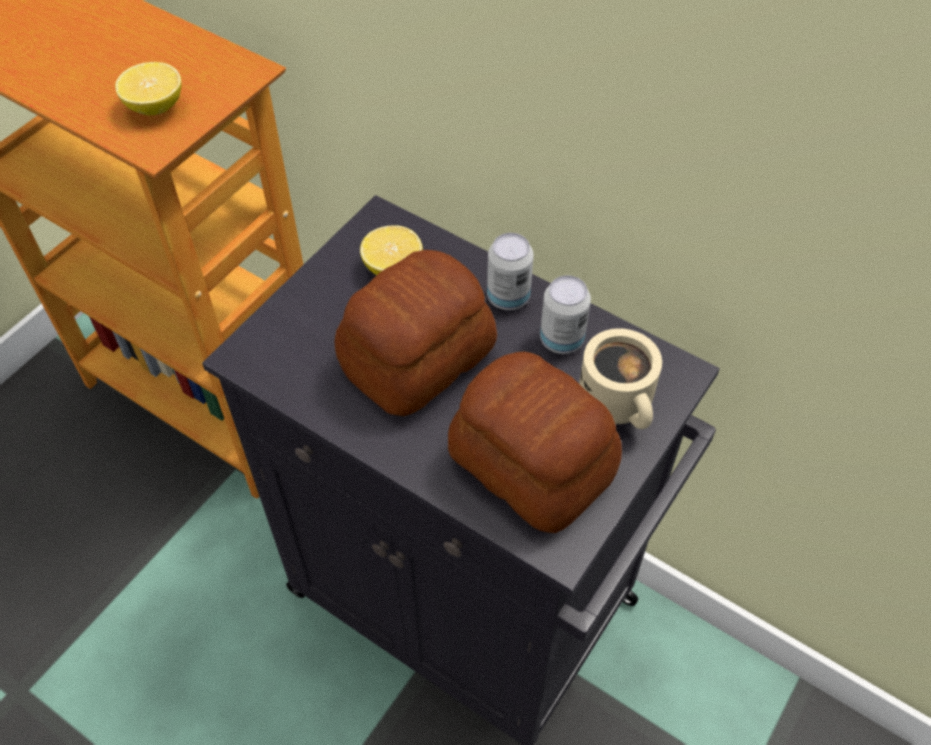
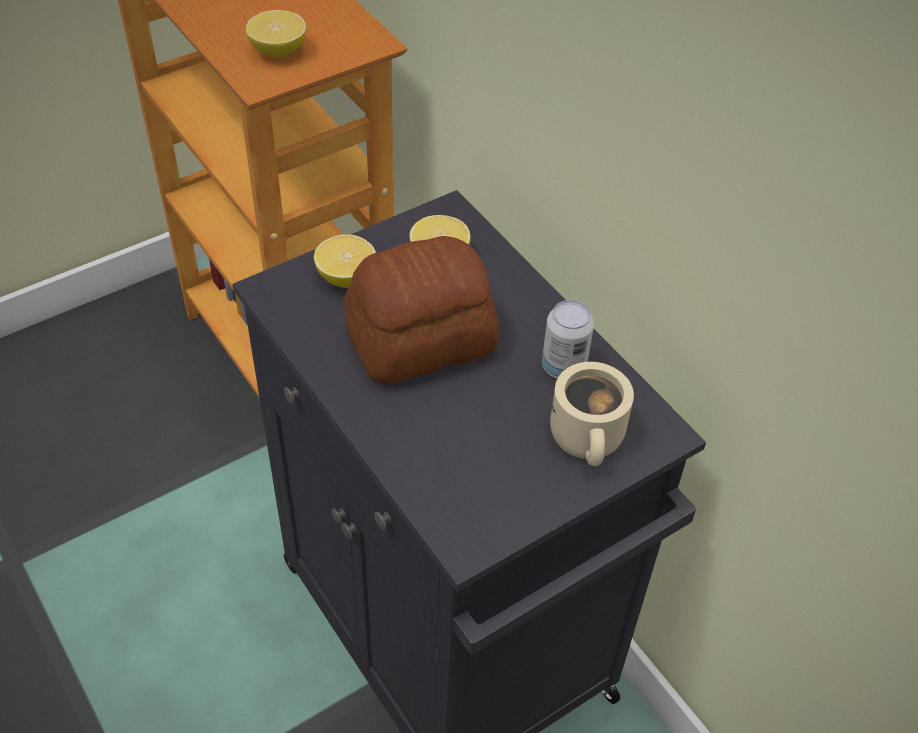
camera: 20 degrees right, 5 degrees down
(313, 318) = (346, 277): none -> lemon
(508, 297) = (532, 314): can -> none
(531, 467) = (475, 466): bread -> none

